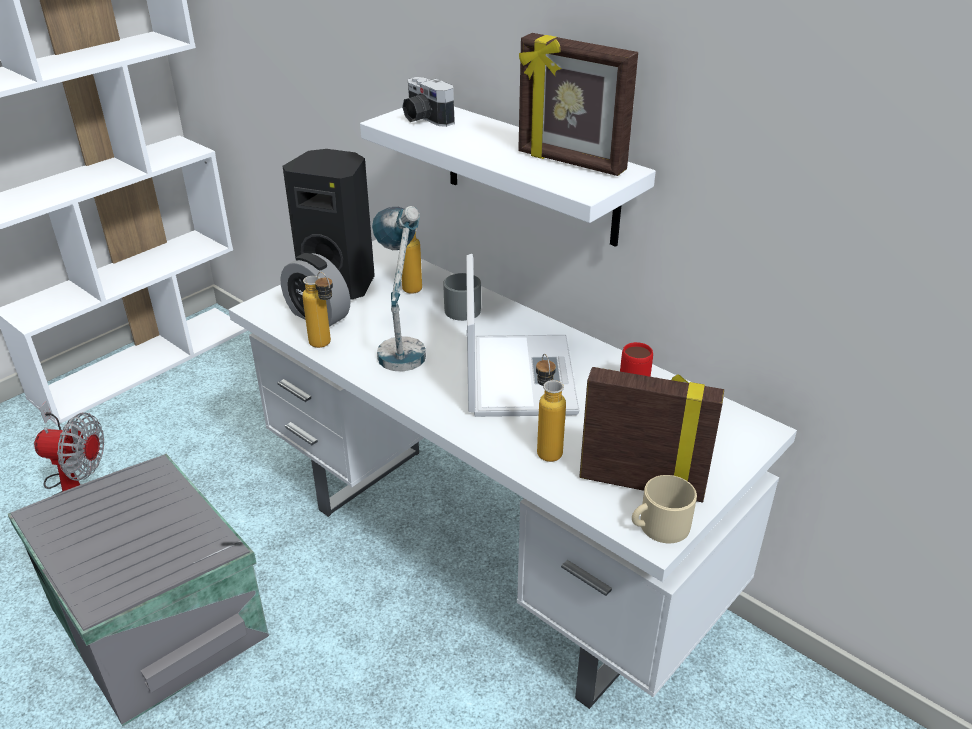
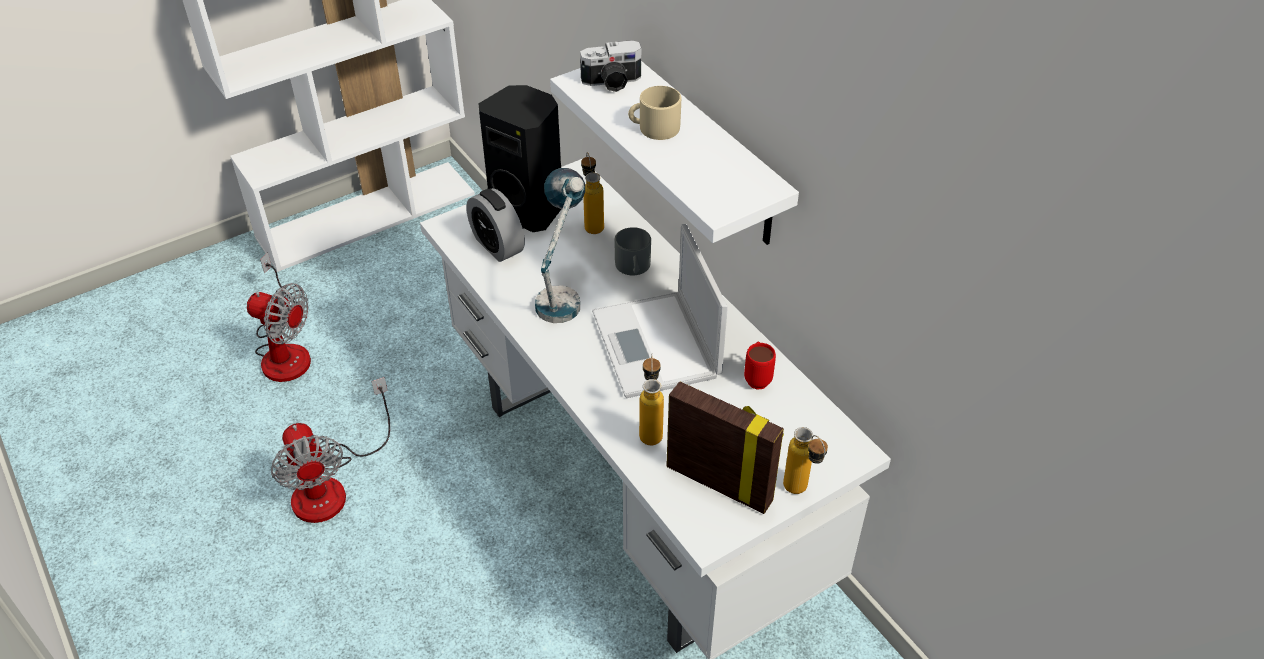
camera: 15 degrees right, 10 degrees up
(160, 618) = (331, 485): grey storage box -> fan
(325, 346) = (493, 282): bottle -> bottle (801, 492)
(424, 119) = (612, 83): camera -> camera turned 75 degrees counterclockwise
(518, 374) = (657, 346): laptop -> laptop turned 150 degrees clockwise
(570, 162) = (722, 168): picture frame -> none
(658, 526) = (715, 528): beige mug -> beige mug (654, 128)

